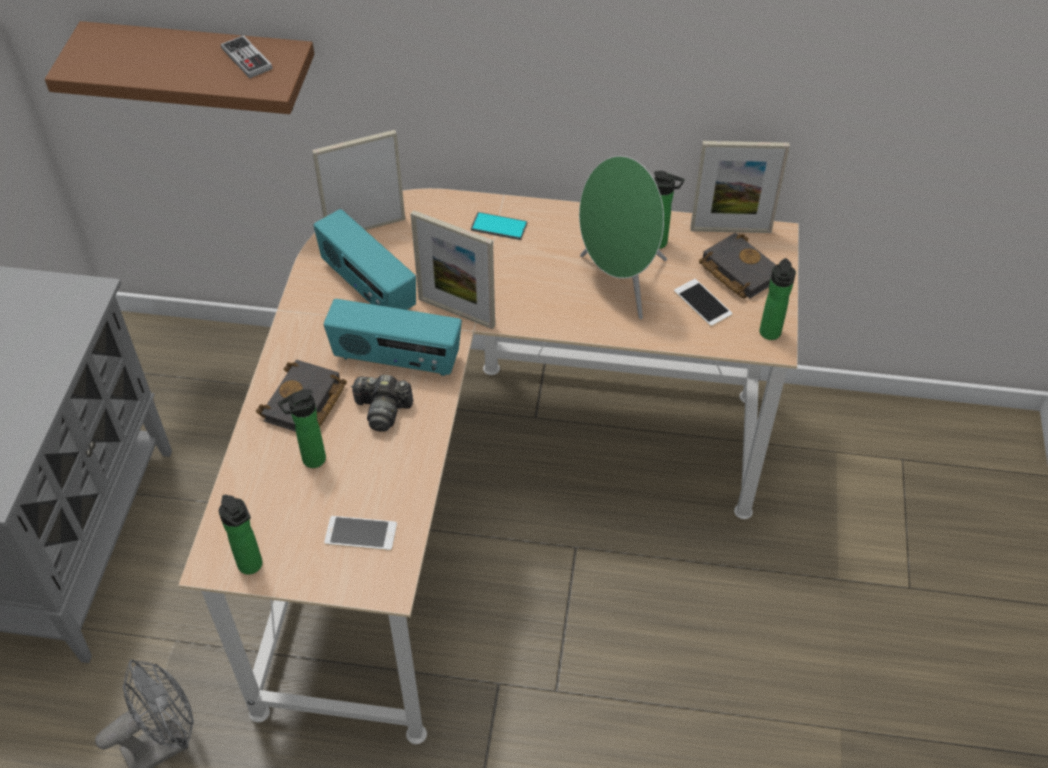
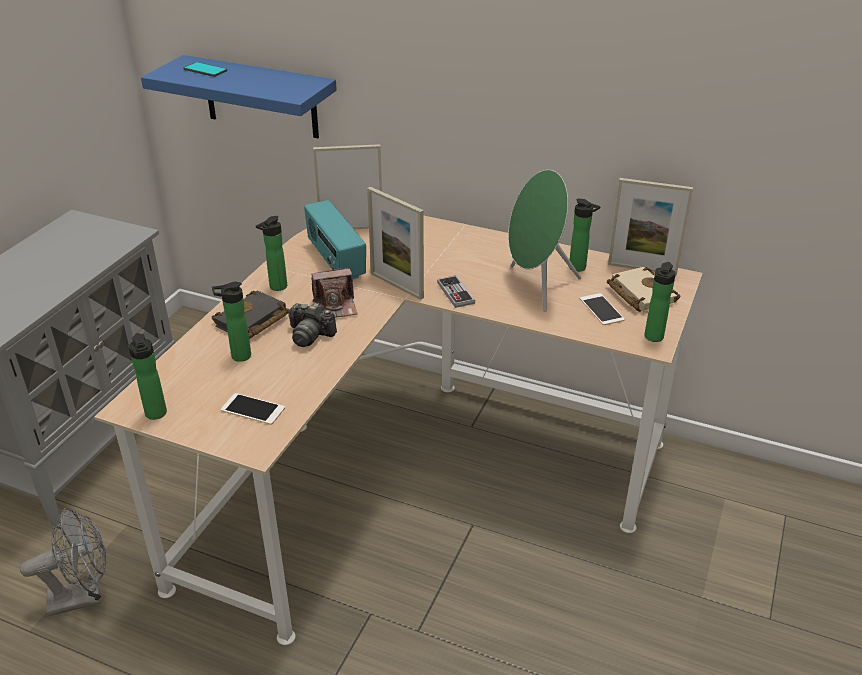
camera: 15 degrees right, 15 degrees down
(203, 66) = (260, 97): brown shelf -> blue shelf
(247, 59) = (284, 82): game controller -> game controller (455, 293)
(312, 344) = (276, 287): none -> bottle
(396, 360) = (336, 306): radio -> camera
(499, 227) = (453, 241): phone -> phone (205, 70)
(737, 271) = (638, 294): black book -> beige book

